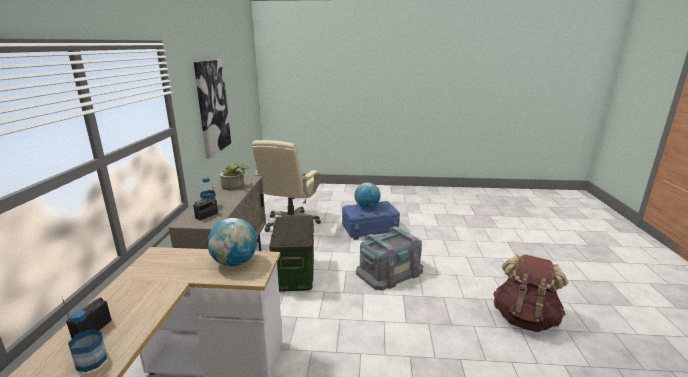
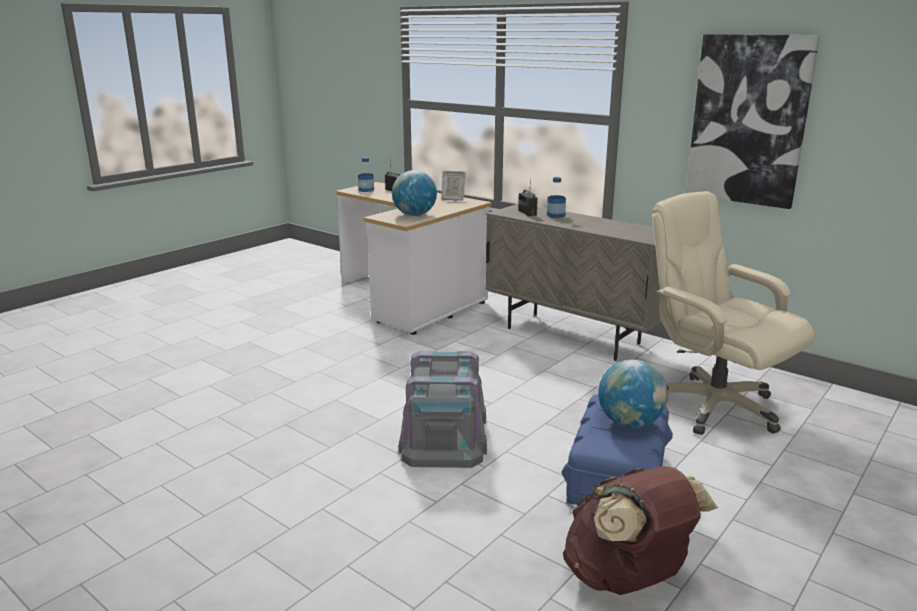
camera: 125 degrees right, 0 degrees up
(143, 269) = (452, 199): none -> picture frame
(235, 186) = (616, 229): potted plant -> none
(296, 275) = (522, 368): storage box -> none
(524, 318) = (193, 485): brown backpack -> brown backpack (627, 578)

